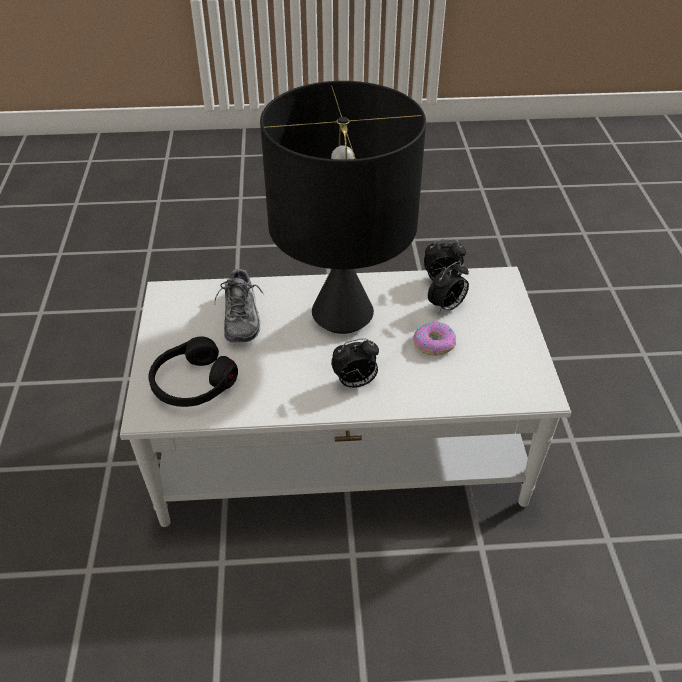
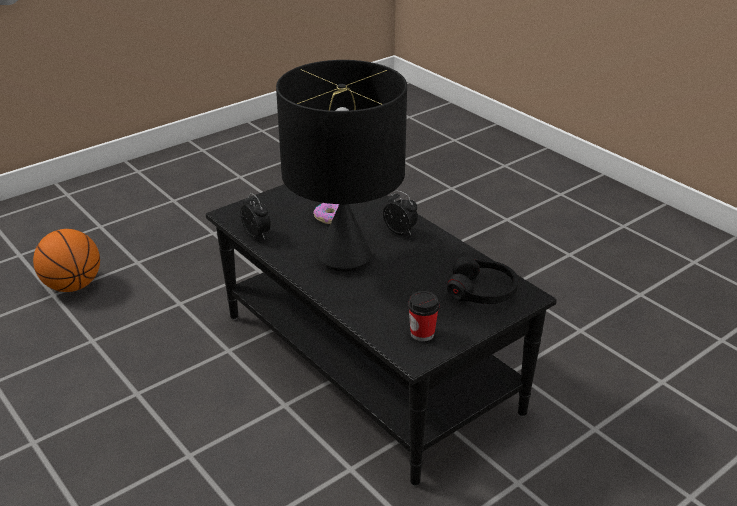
camera: 125 degrees left, 10 degrees down
(186, 311) = (422, 333): none -> cup
(241, 317) = (396, 303): shoe -> none
(343, 449) = (367, 361): white coffee table -> black coffee table
(446, 307) = (286, 224): alarm clock -> none
(620, 302) = (73, 286): none -> basketball

